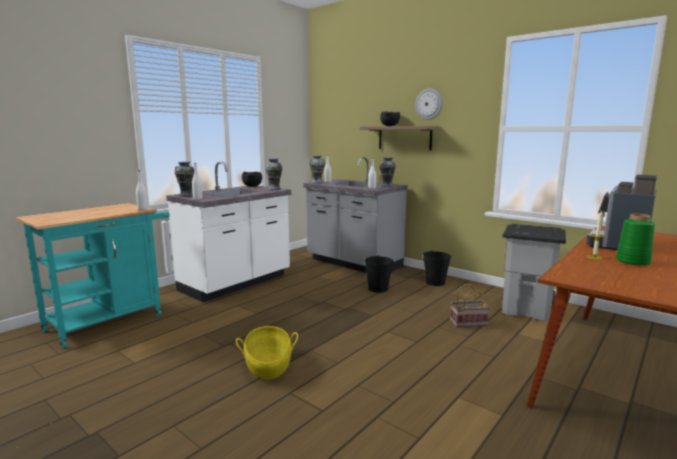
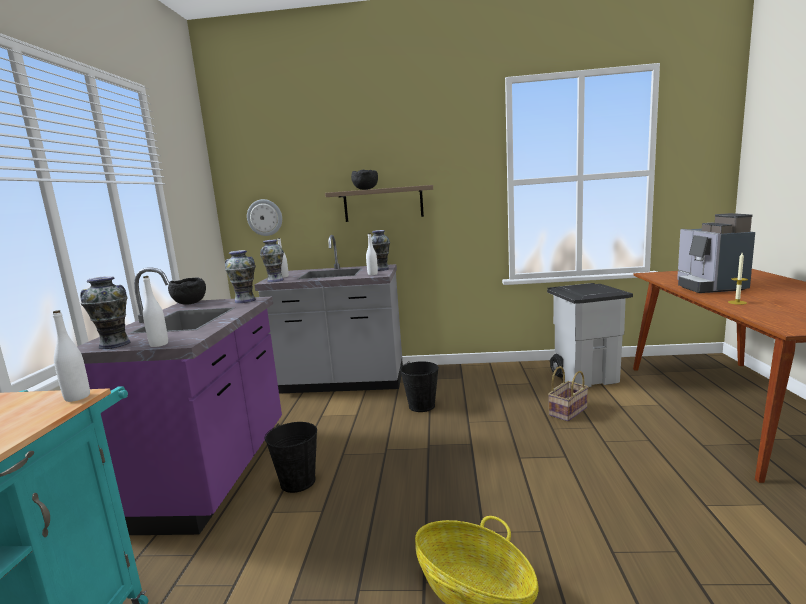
camera: 35 degrees left, 0 degrees up
(236, 283) = (213, 474): white counter -> purple counter
(429, 104) = (413, 158): wall clock -> wall clock (265, 217)
(435, 282) = (465, 376): black bucket -> black bucket (298, 481)
(632, 262) = (766, 299): green vase -> none

